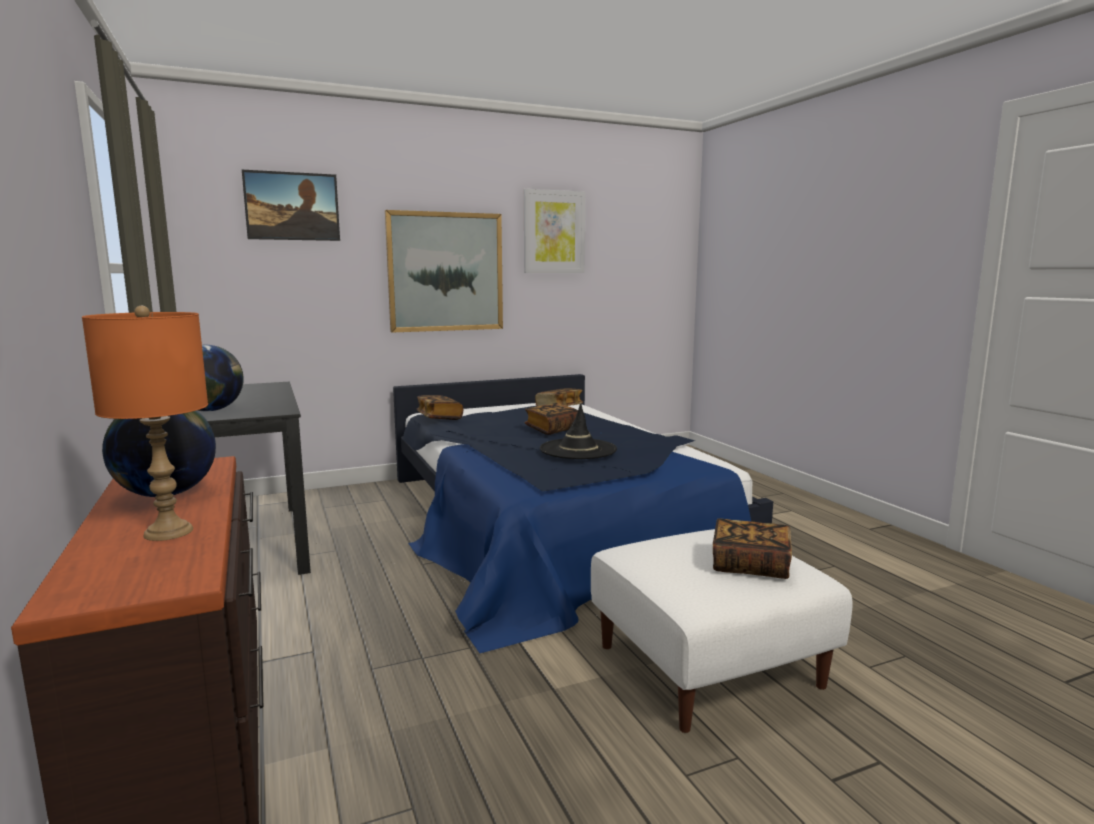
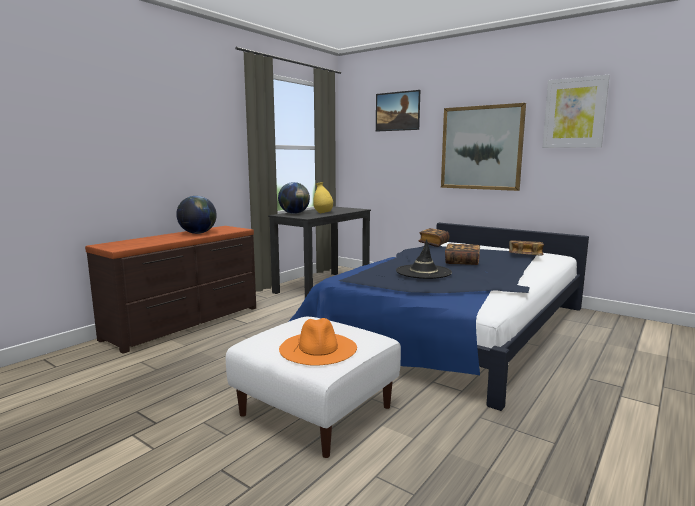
camera: 60 degrees right, 0 degrees up
(169, 532) = (159, 240): orange table lamp -> none
(259, 400) = (323, 213): none -> yellow vase
(750, 566) = (318, 348): book -> orange hat

